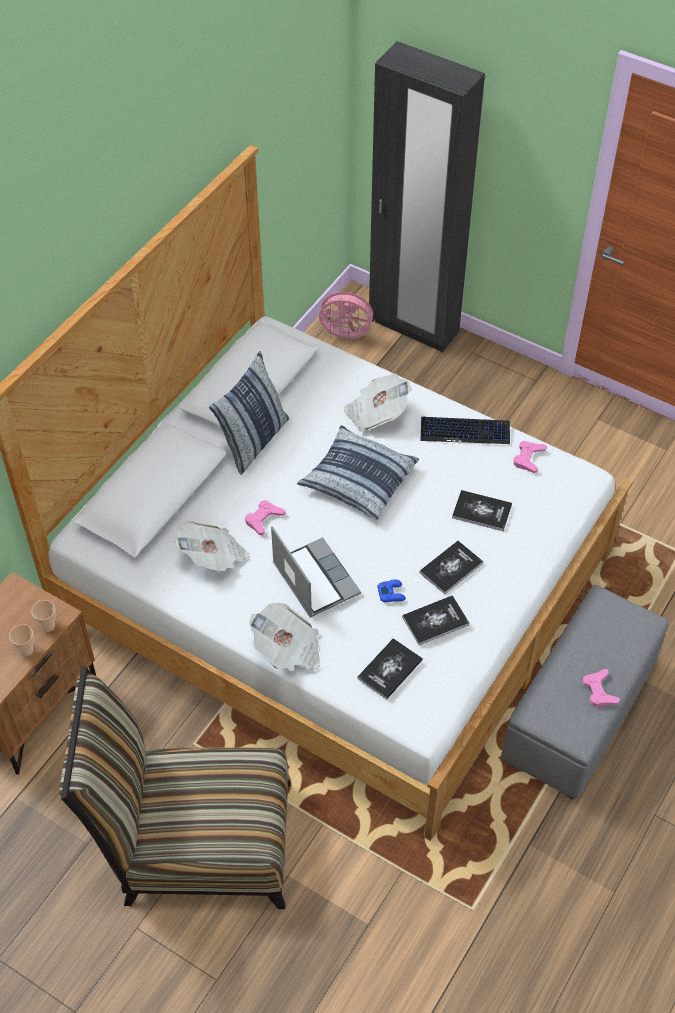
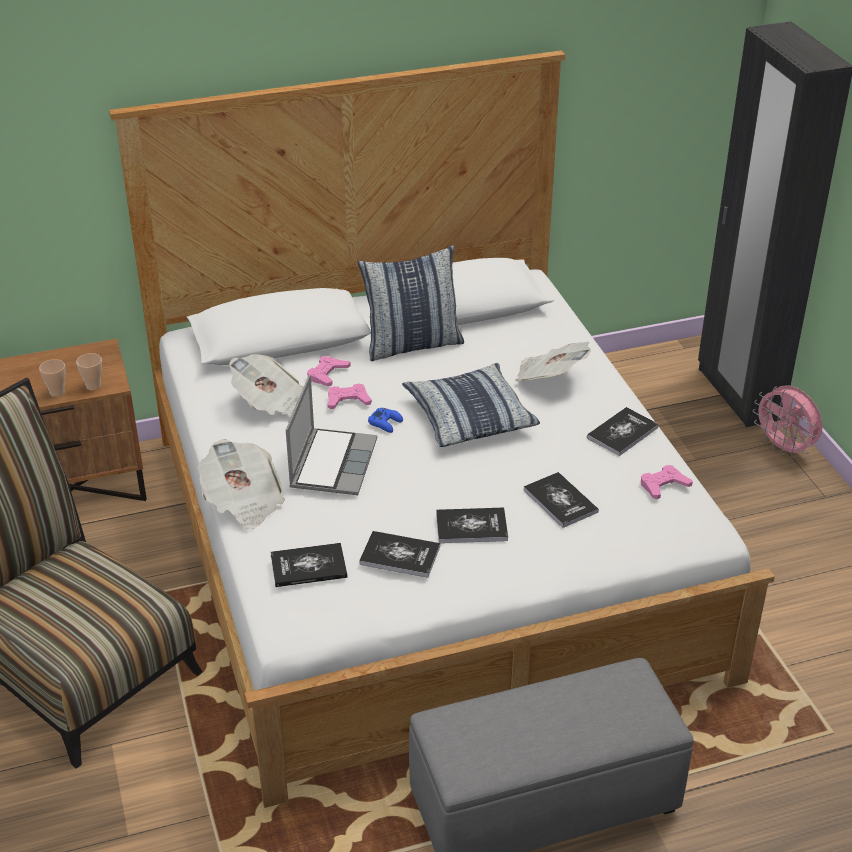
camera: 40 degrees right, 15 degrees down
(346, 336) = (660, 371): pink fan -> pink fan (784, 448)
(391, 593) = (386, 511): blue game controller -> blue game controller (385, 423)
(465, 431) = (622, 432): keyboard -> book
(599, 691) = (532, 747): pink game controller -> pink game controller (327, 374)

